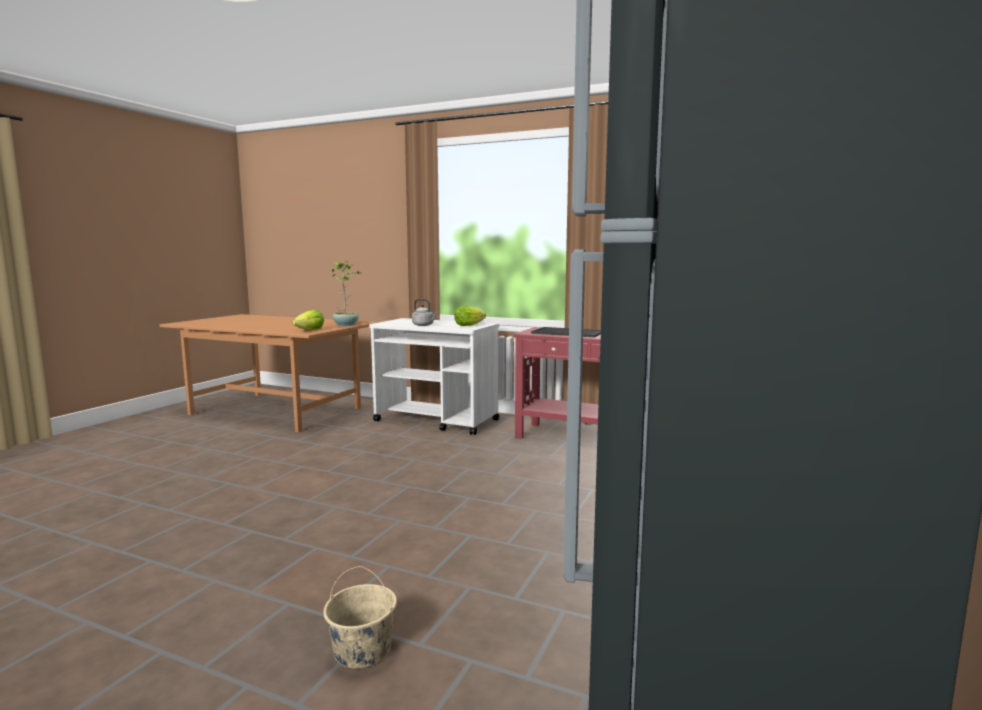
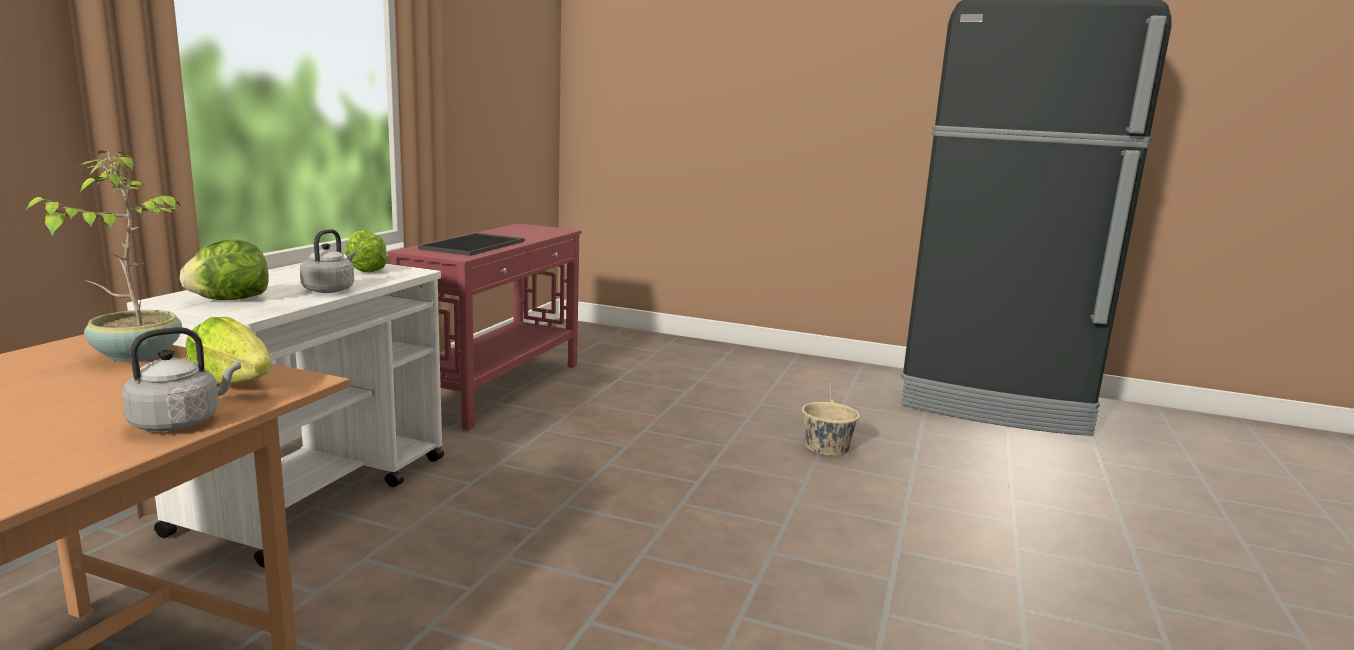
camera: 95 degrees left, 5 degrees up
(278, 330) = (180, 422): none -> grey kettle
(362, 650) = (1041, 502): beige bucket -> beige bucket (826, 448)
(404, 321) = (229, 300): none -> lettuce

